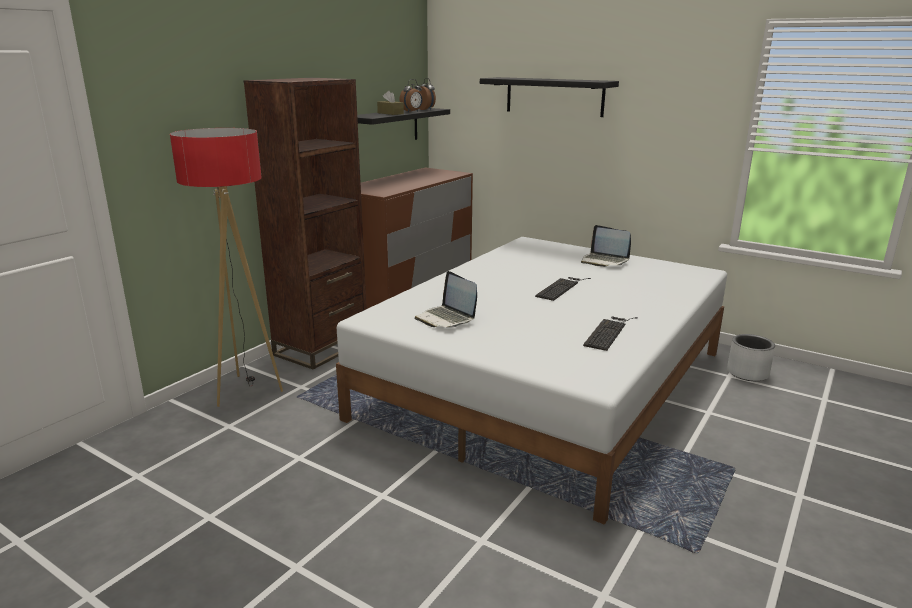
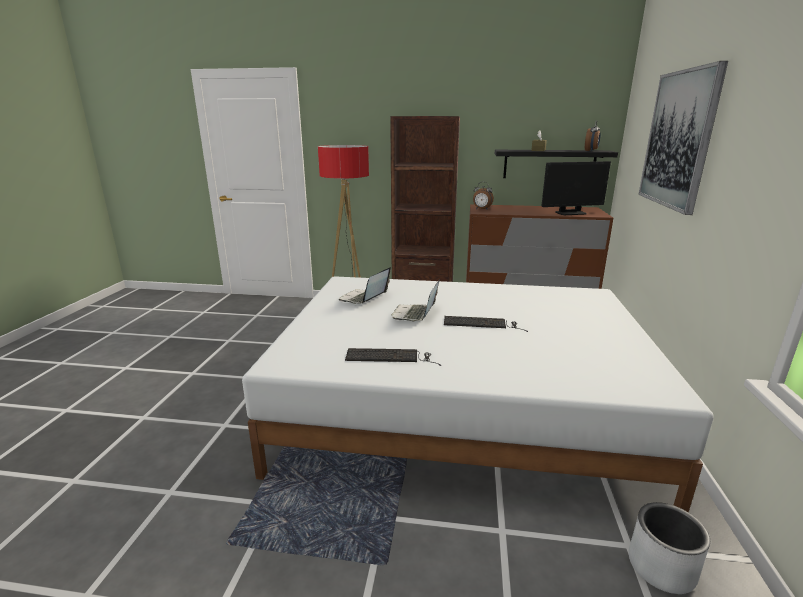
camera: 65 degrees right, 0 degrees up
(412, 111) = (565, 151): alarm clock -> alarm clock (481, 209)
(438, 176) = (570, 213): none -> monitor
(554, 96) = (678, 139): black shelf -> picture
(604, 261) = (598, 331): laptop -> laptop (415, 314)

